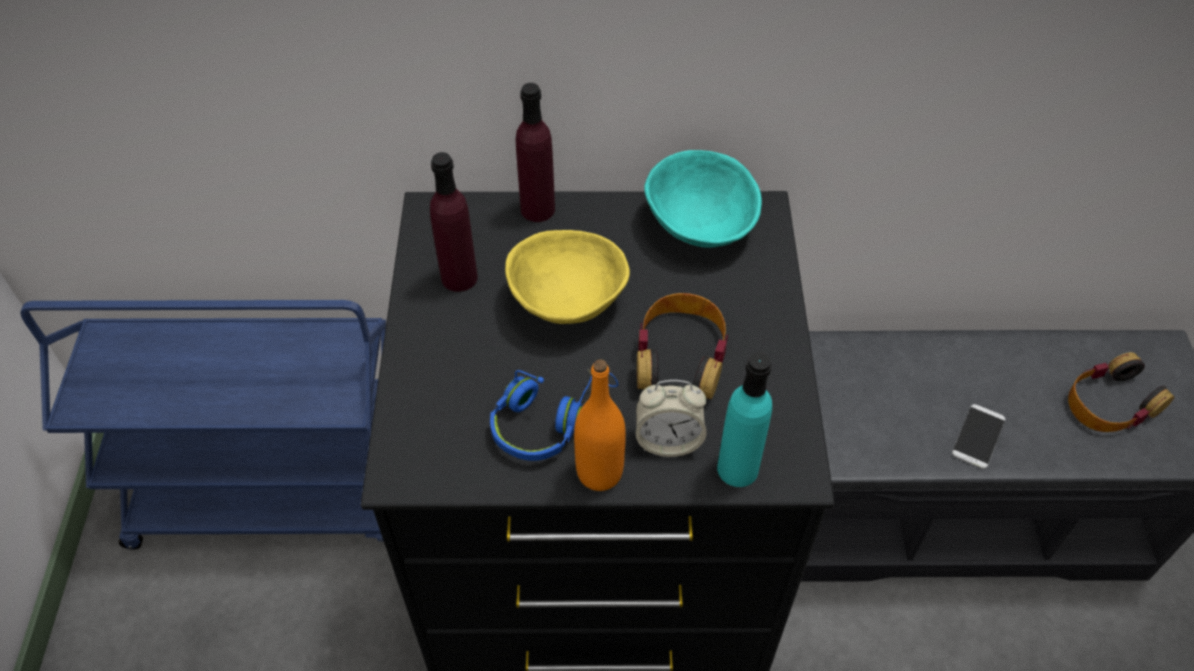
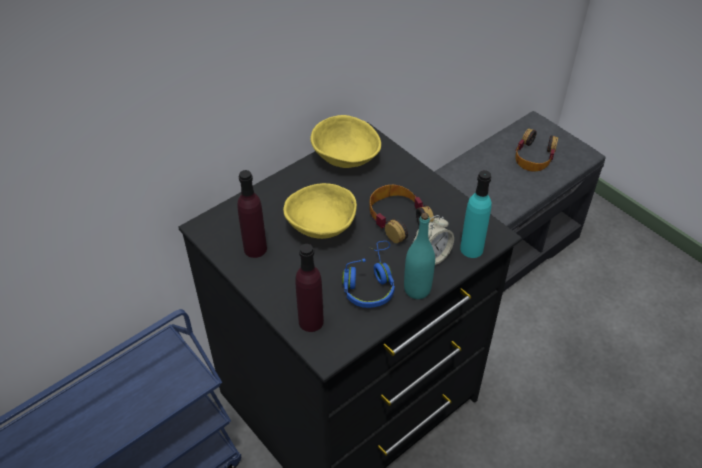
camera: 40 degrees left, 5 degrees down
(537, 209) = (259, 195): purple bottle -> purple bottle (311, 321)
(599, 472) = (417, 289): orange bottle -> turquoise bottle
(700, 226) = (346, 158): turquoise bowl -> yellow bowl
(978, 436) = (499, 202): phone -> none

